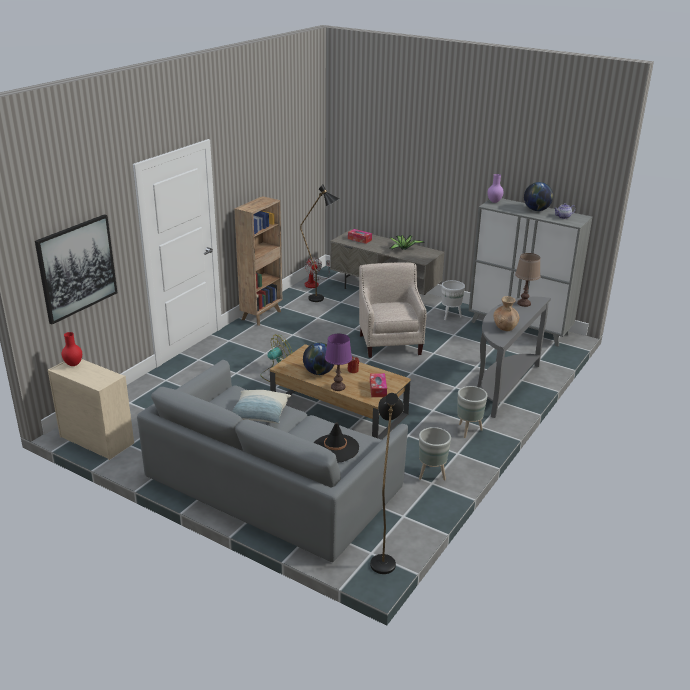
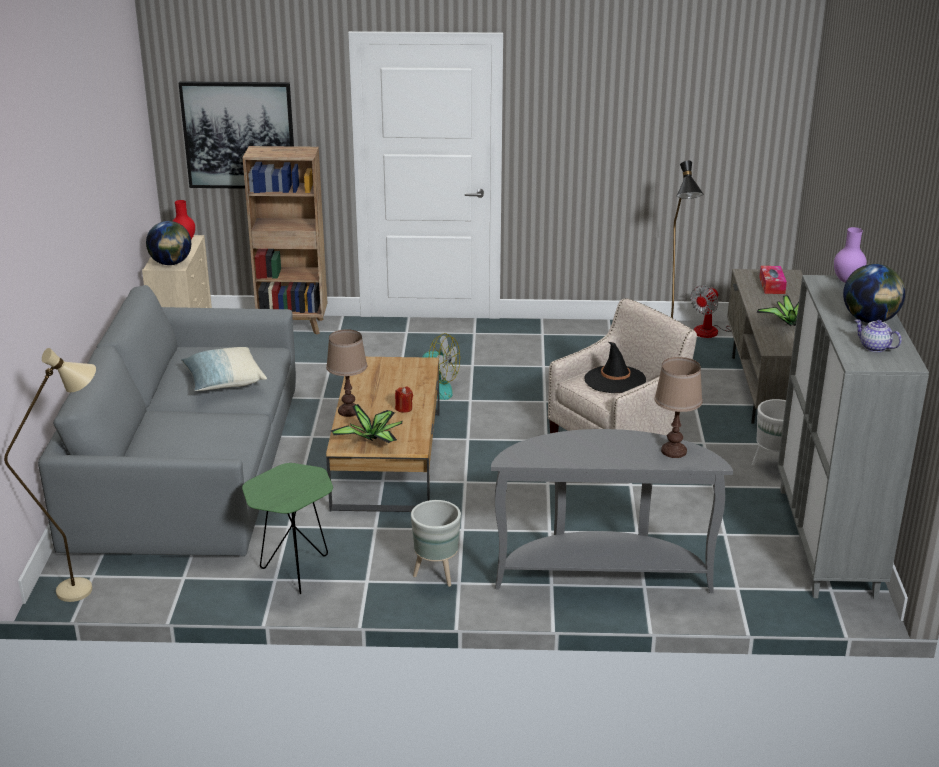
camera: 60 degrees right, 0 degrees up
(262, 315) = (568, 330): brown bookcase -> brown bookcase (293, 326)
(319, 372) = (373, 388): globe -> globe (171, 263)
(335, 448) = (184, 446): black hat -> black hat (614, 380)
(338, 387) = (349, 411): purple table lamp -> brown table lamp
(378, 389) = (372, 439): tissue box -> potted plant
(382, 558) = (88, 587): black floor lamp -> beige floor lamp
(431, 475) = (294, 573): grey planter -> green side table
(505, 327) = (561, 454): brown vase -> none

